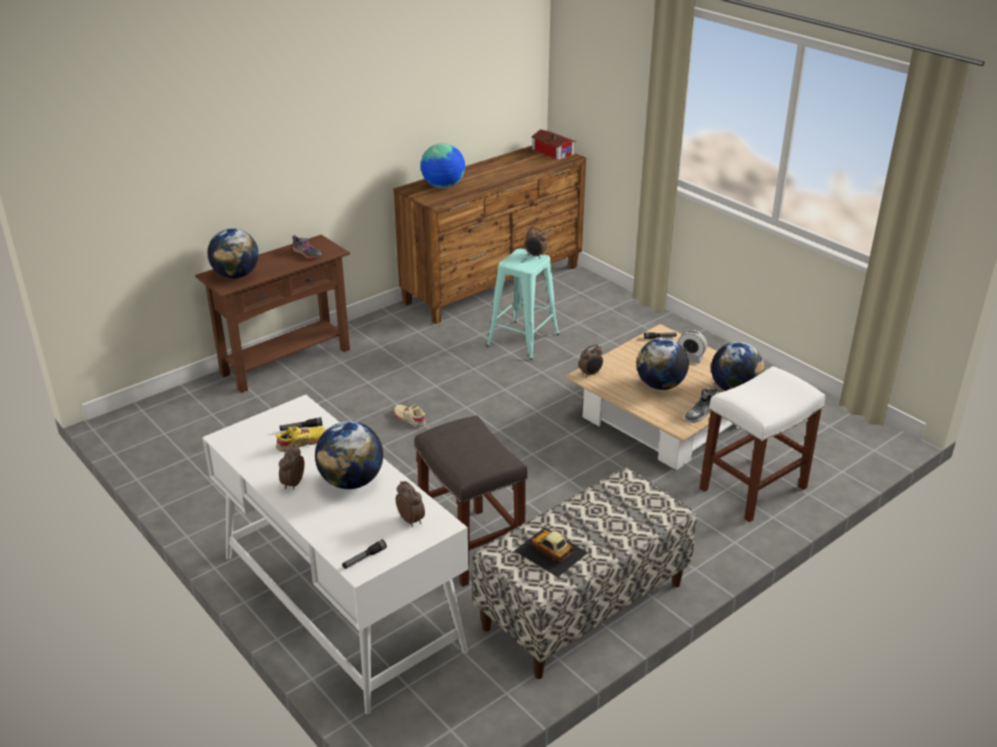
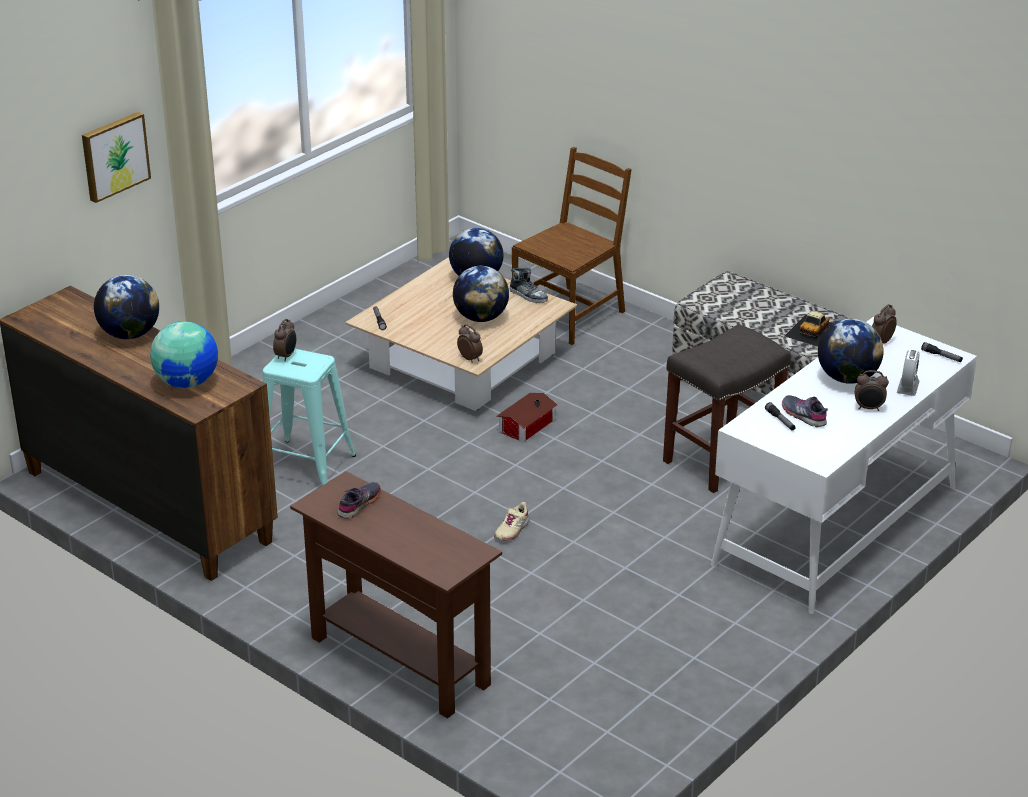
camera: 100 degrees left, 0 degrees up
(236, 275) = (441, 551): globe -> globe (129, 334)
(302, 443) = (804, 415): yellow shoe -> grey shoe
(553, 151) = (44, 310): toy house -> toy house (524, 426)
(631, 94) = (114, 155): none -> picture
(690, 358) = (420, 302): alarm clock -> alarm clock (907, 388)
(752, 489) = (570, 314): white stool -> brown chair

